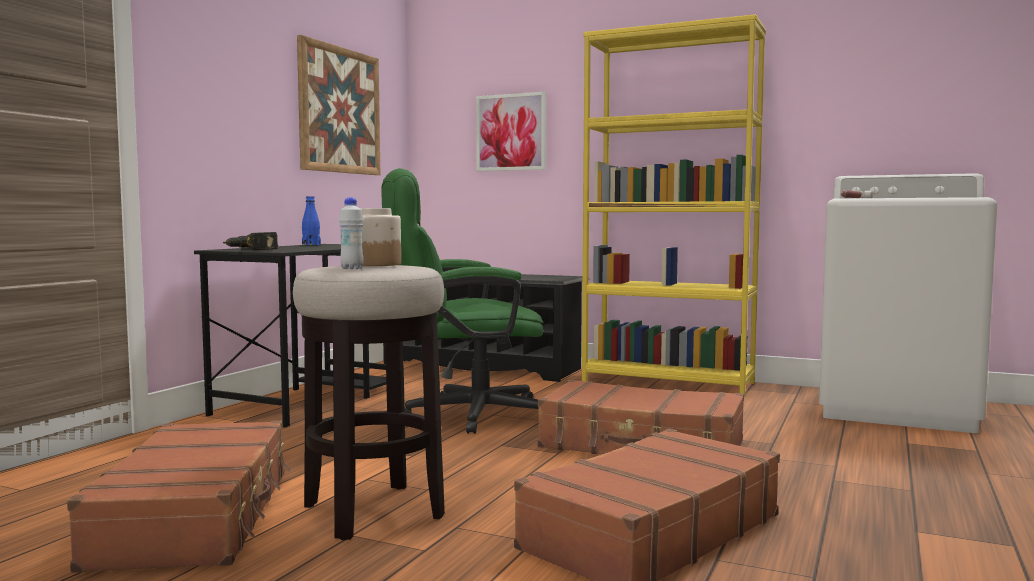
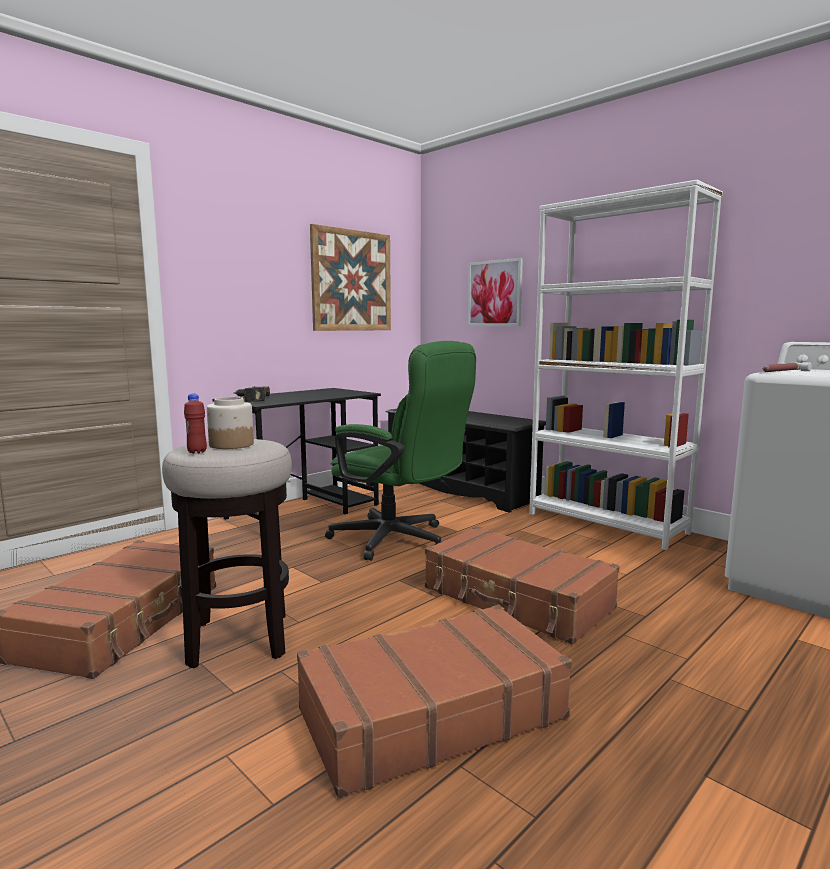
camera: 20 degrees right, 5 degrees up
(311, 245) = (316, 390): blue bottle -> none
(352, 268) = (197, 452): white bottle -> red bottle
(463, 415) = (399, 541): green office chair -> green office chair turned 150 degrees counterclockwise
(668, 382) = (606, 523): yellow bookcase -> white bookcase

